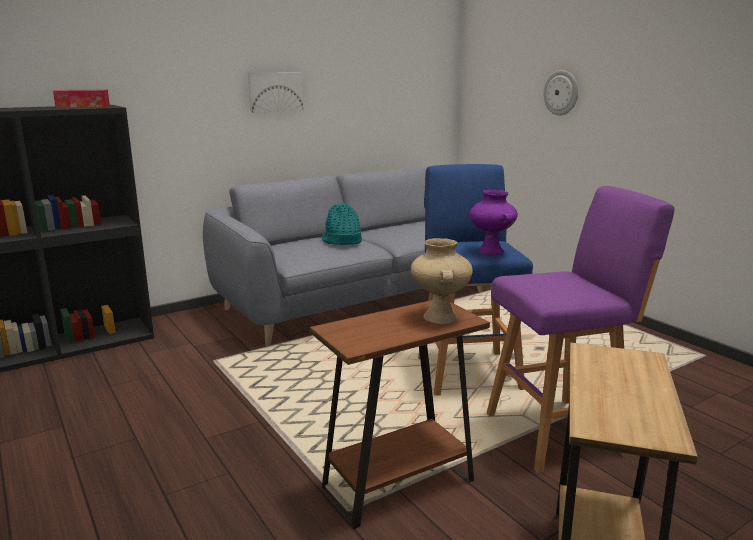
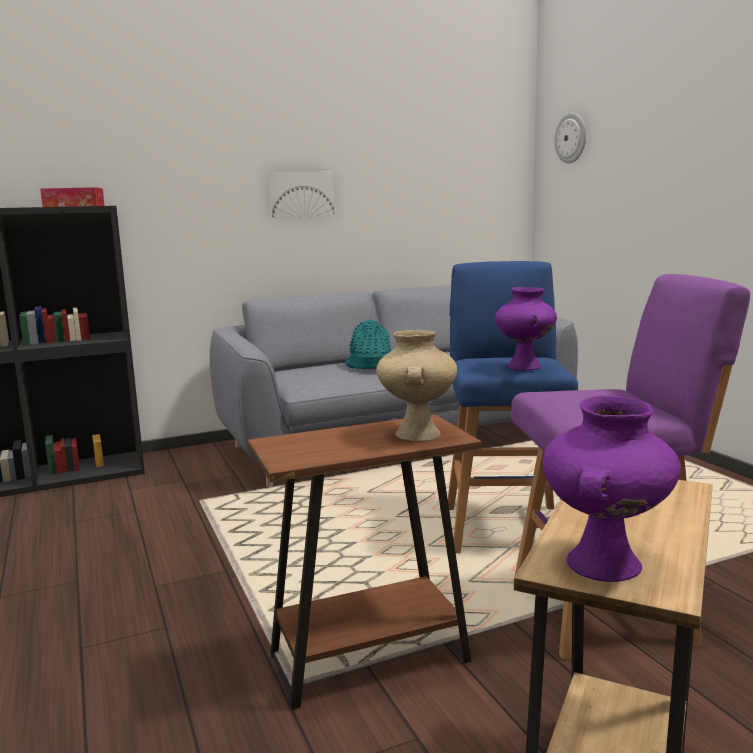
camera: 10 degrees right, 5 degrees down
(561, 92) = (650, 184): wall clock -> wall clock (571, 138)
(624, 422) = (605, 565): none -> purple vase

